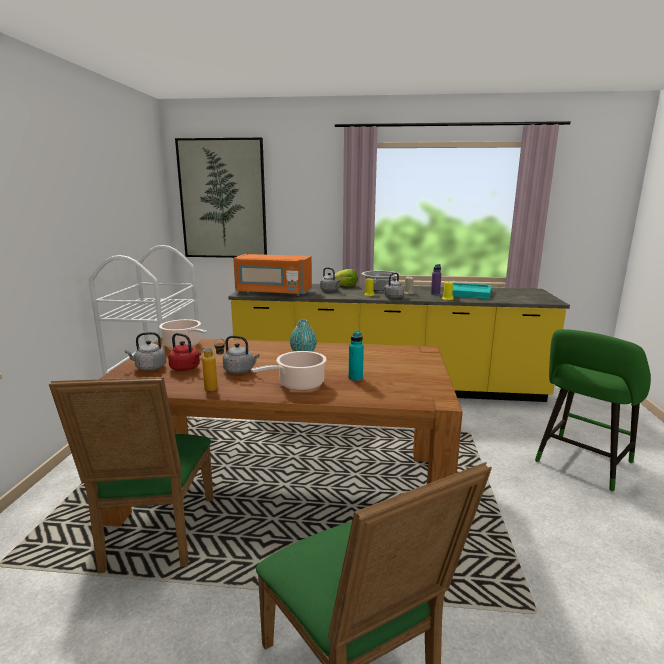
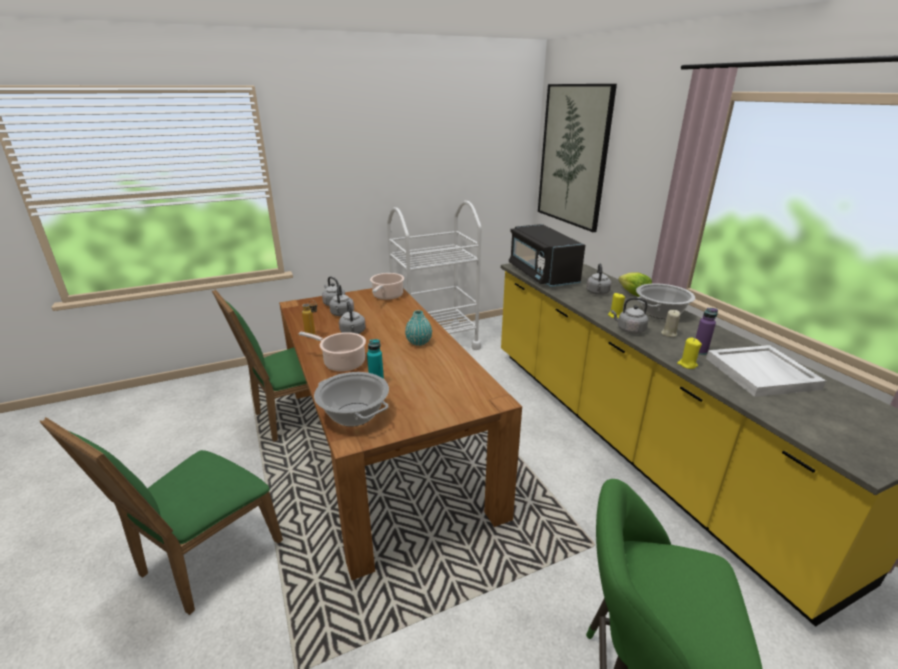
camera: 60 degrees right, 10 degrees up
(186, 368) = (342, 314): red kettle -> grey kettle
(273, 292) = (542, 274): orange microwave -> black microwave
(400, 394) = (354, 415): none -> cooking pot
(468, 293) = (762, 373): turquoise tray -> white tray

